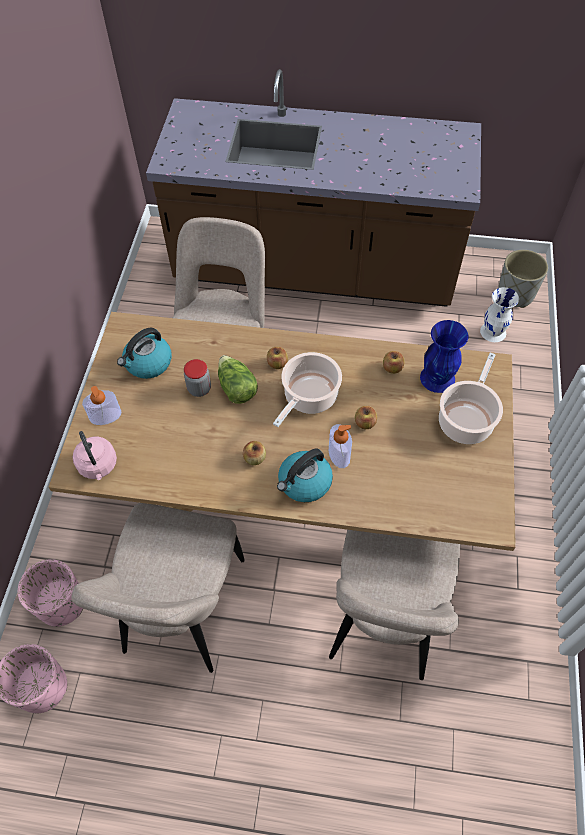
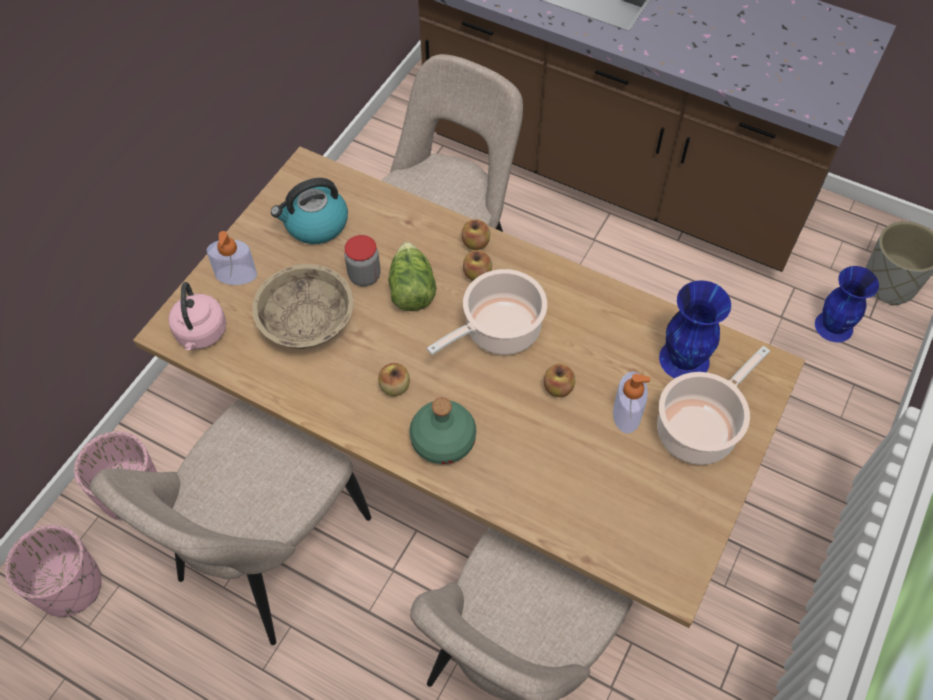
camera: 20 degrees right, 0 degrees up
(173, 433) = (307, 322): none -> beige bowl
(304, 483) = (444, 440): kettle -> green bottle
(339, 454) = (505, 418): soap dispenser -> soap dispenser (626, 413)
(392, 368) = (628, 327): apple -> apple (475, 243)
(493, 332) = (834, 327): white vase -> blue vase

